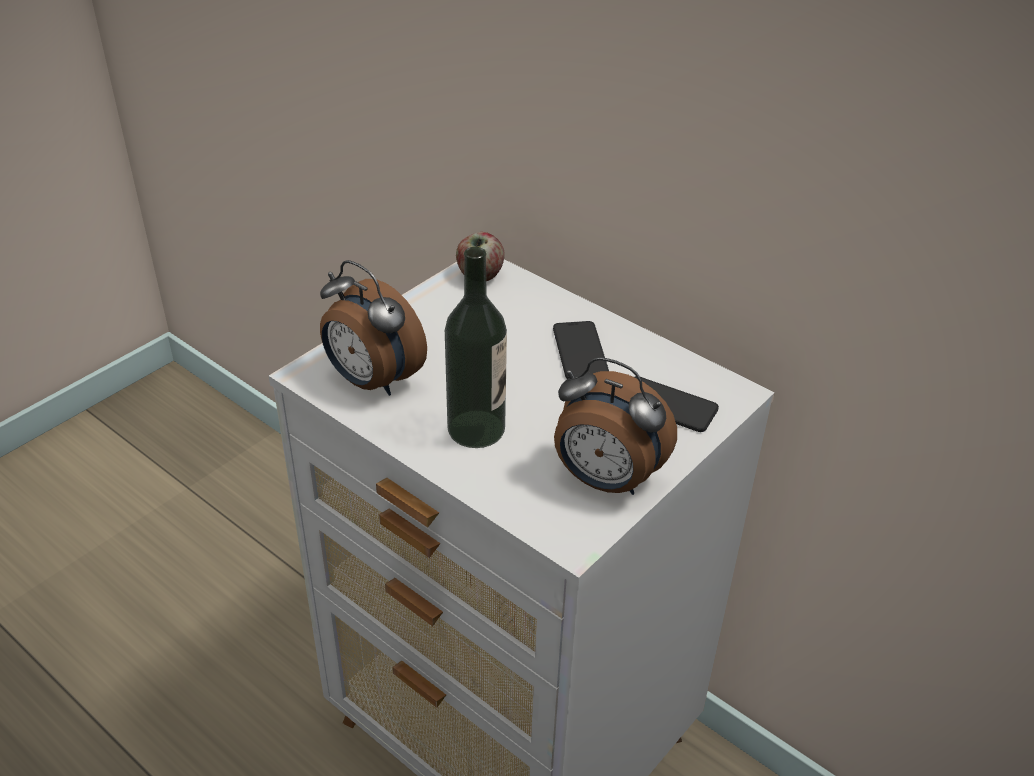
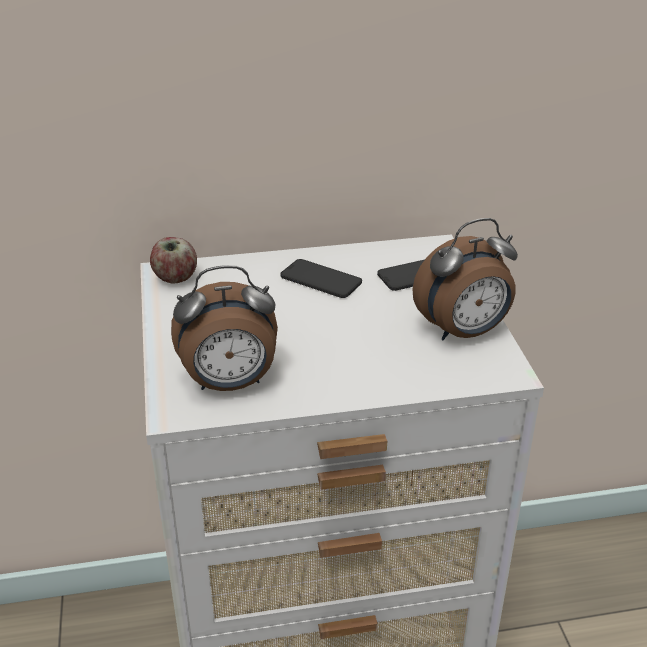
camera: 50 degrees left, 5 degrees down
(476, 429) = (348, 360): bottle -> none

